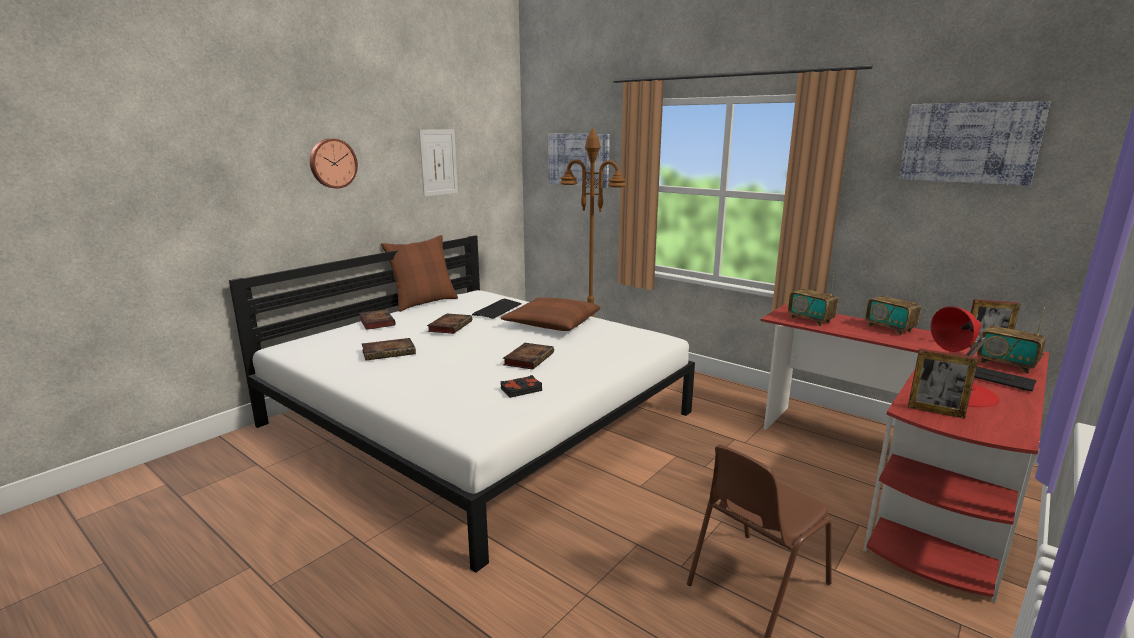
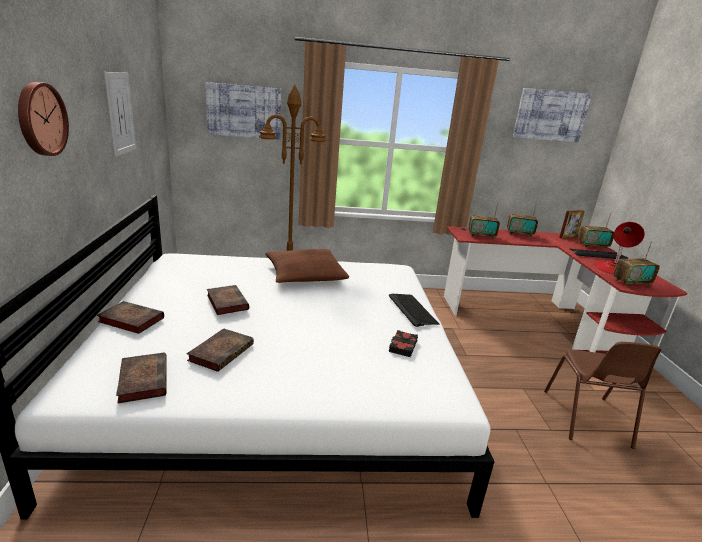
camera: 45 degrees left, 5 degrees up
(424, 302) = (138, 281): brown pillow -> none
(497, 309) = (236, 272): keyboard -> keyboard (412, 310)
(529, 359) = (352, 314): book -> book (143, 379)
(935, 411) = (631, 283): picture frame -> radio

